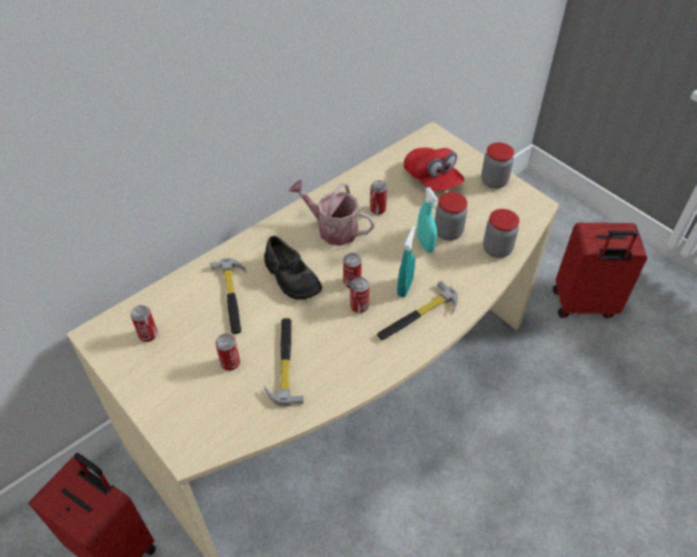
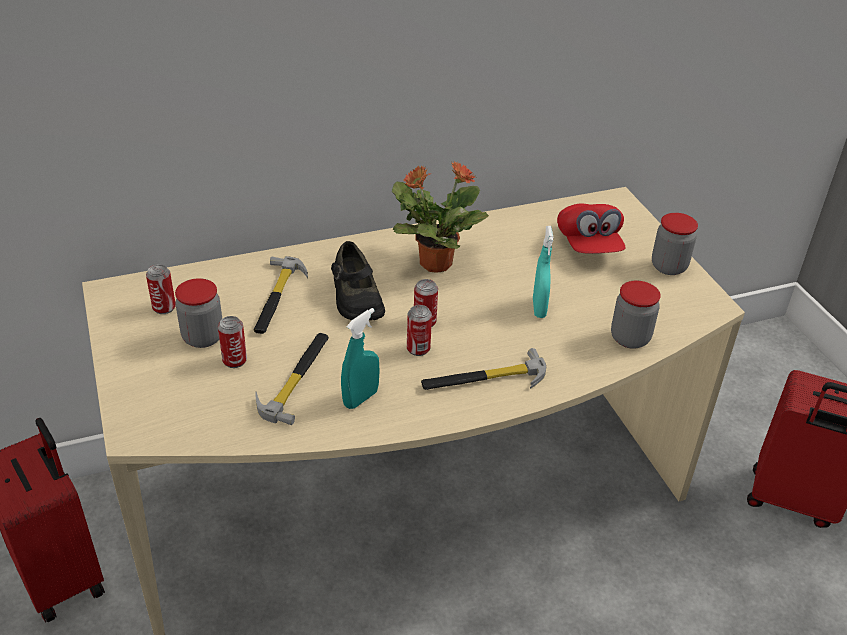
camera: 20 degrees right, 10 degrees down
(332, 229) = (434, 263): watering can -> potted plant
(377, 209) = (501, 258): can -> none
(405, 287) = (486, 345): turquoise spray bottle -> turquoise spray bottle (360, 398)
(448, 232) = (576, 304): jar -> jar (203, 337)

